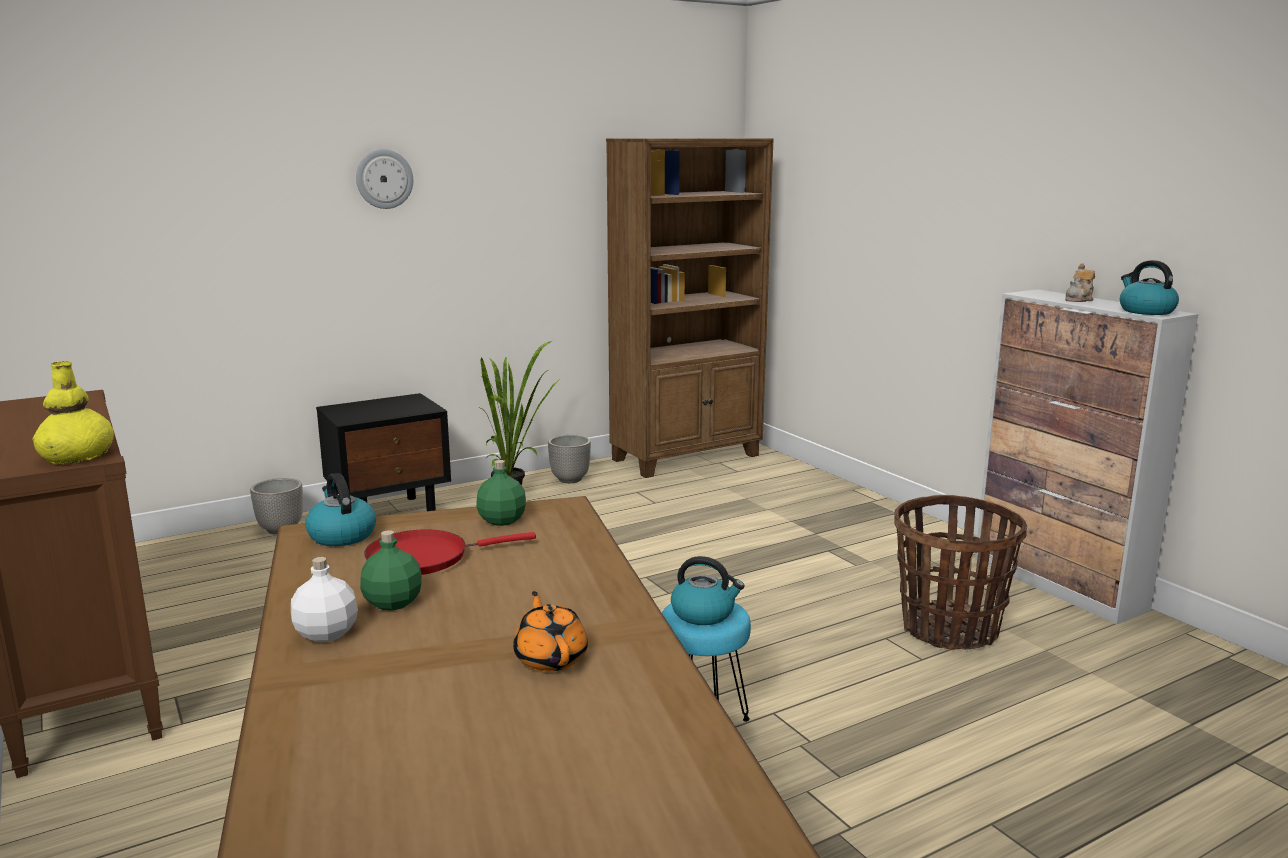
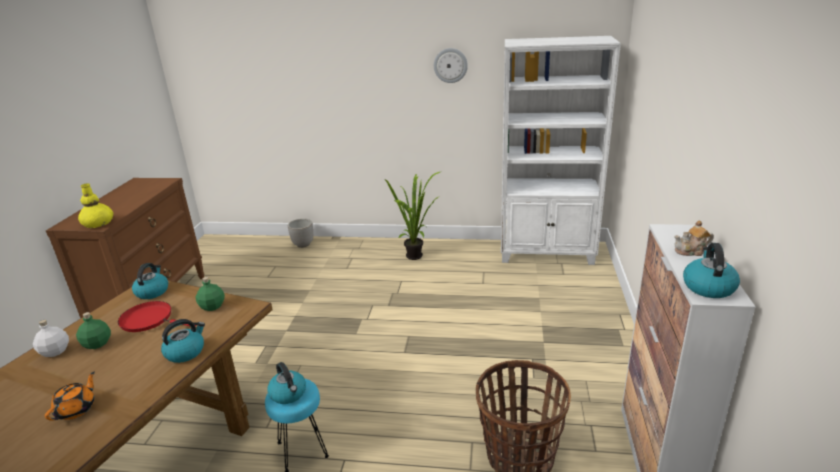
camera: 40 degrees right, 10 degrees up
(384, 179) = (360, 66): wall clock -> wall clock (450, 65)
(390, 513) = (354, 248): black nightstand -> none
(570, 479) = (461, 251): planter -> none
(579, 563) = (185, 352): none -> kettle
(687, 457) = (547, 253): brown bookcase -> white bookcase

